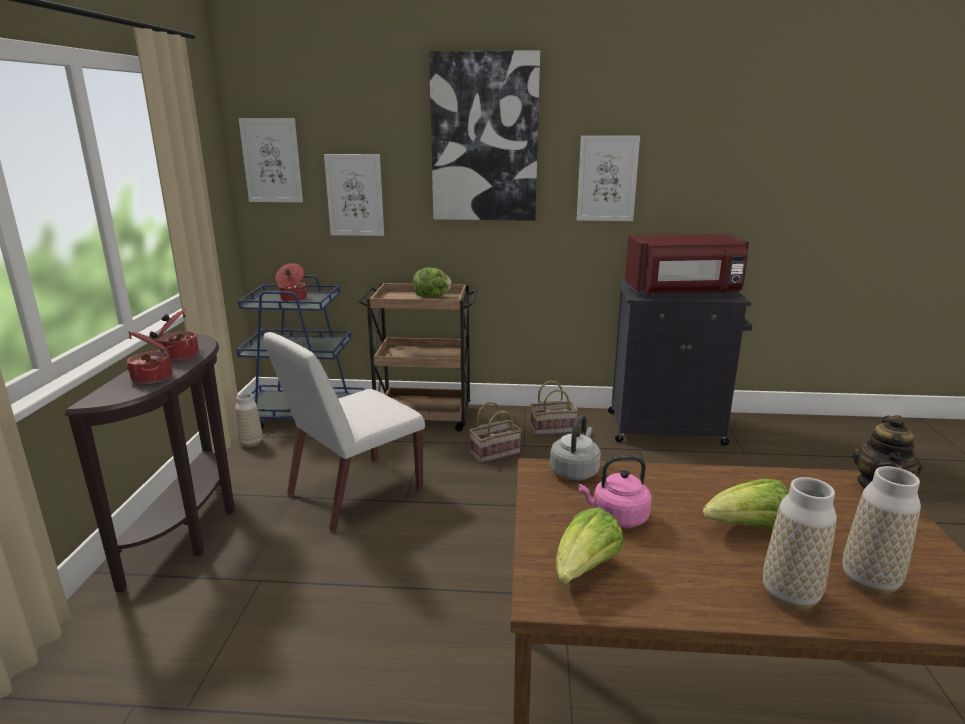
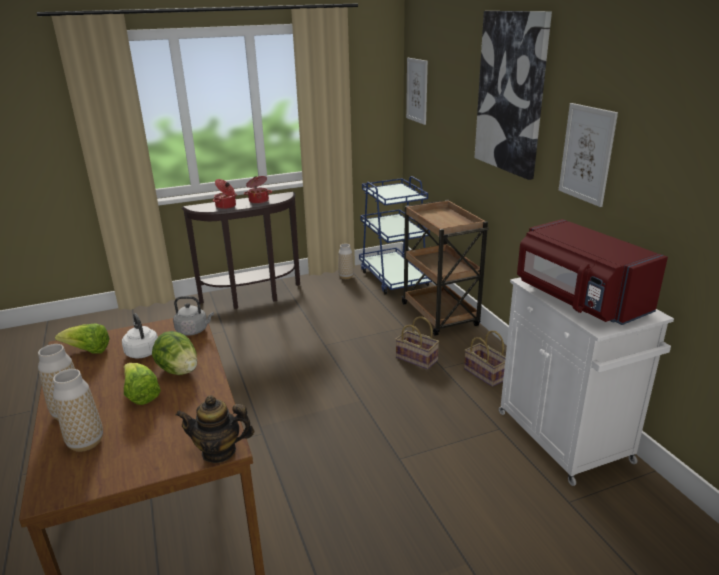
camera: 65 degrees right, 5 degrees up
(293, 299) = (394, 193): cooking pot -> none
(354, 493) = (319, 326): white chair -> none
(355, 195) = (446, 126): picture -> none
(432, 297) = (454, 222): lettuce -> lettuce (178, 370)
(617, 518) = (142, 351): pink kettle -> white kettle
(667, 428) = (565, 438): black cabinet -> white cabinet

